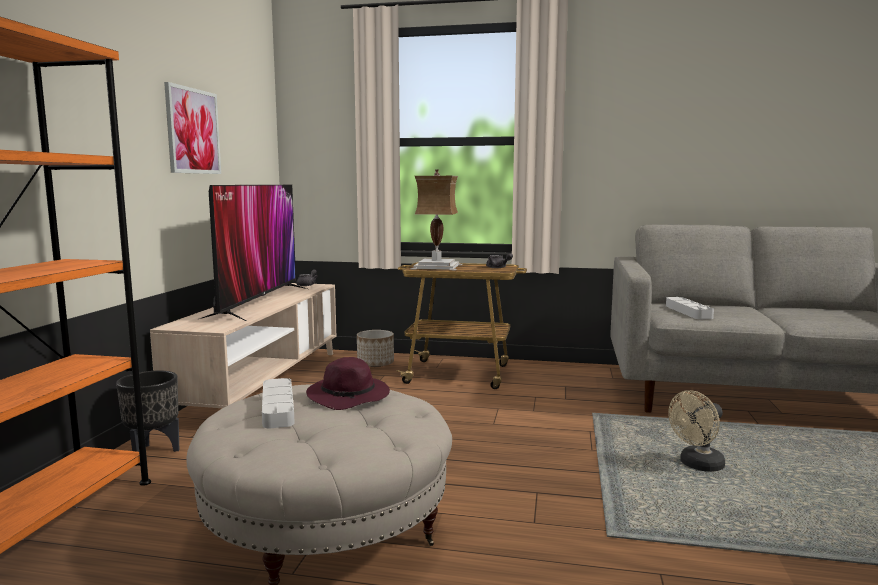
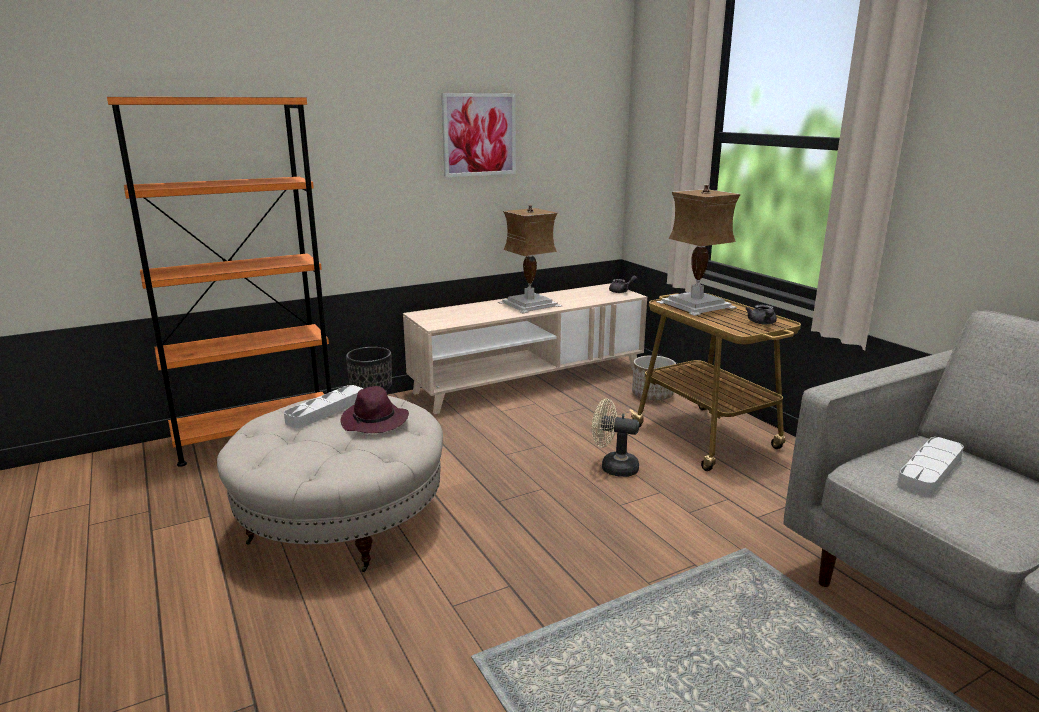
camera: 50 degrees right, 10 degrees up
(258, 302) = (530, 303): television -> table lamp
(697, 465) = (718, 671): beige fan -> beige fan (613, 467)

